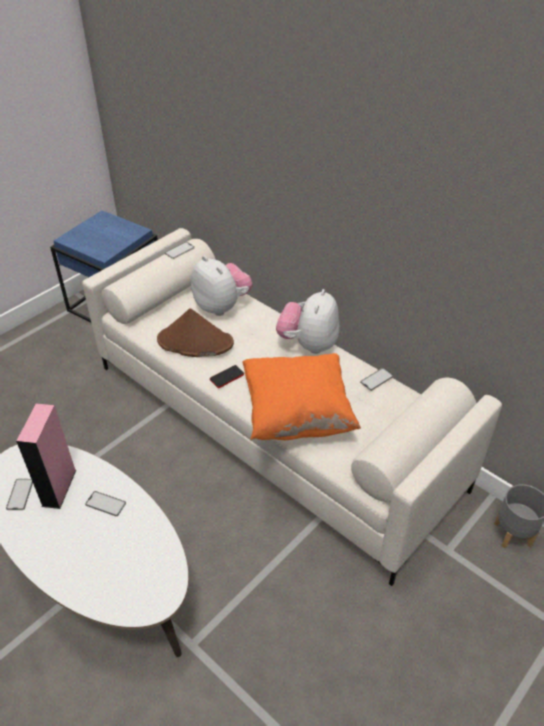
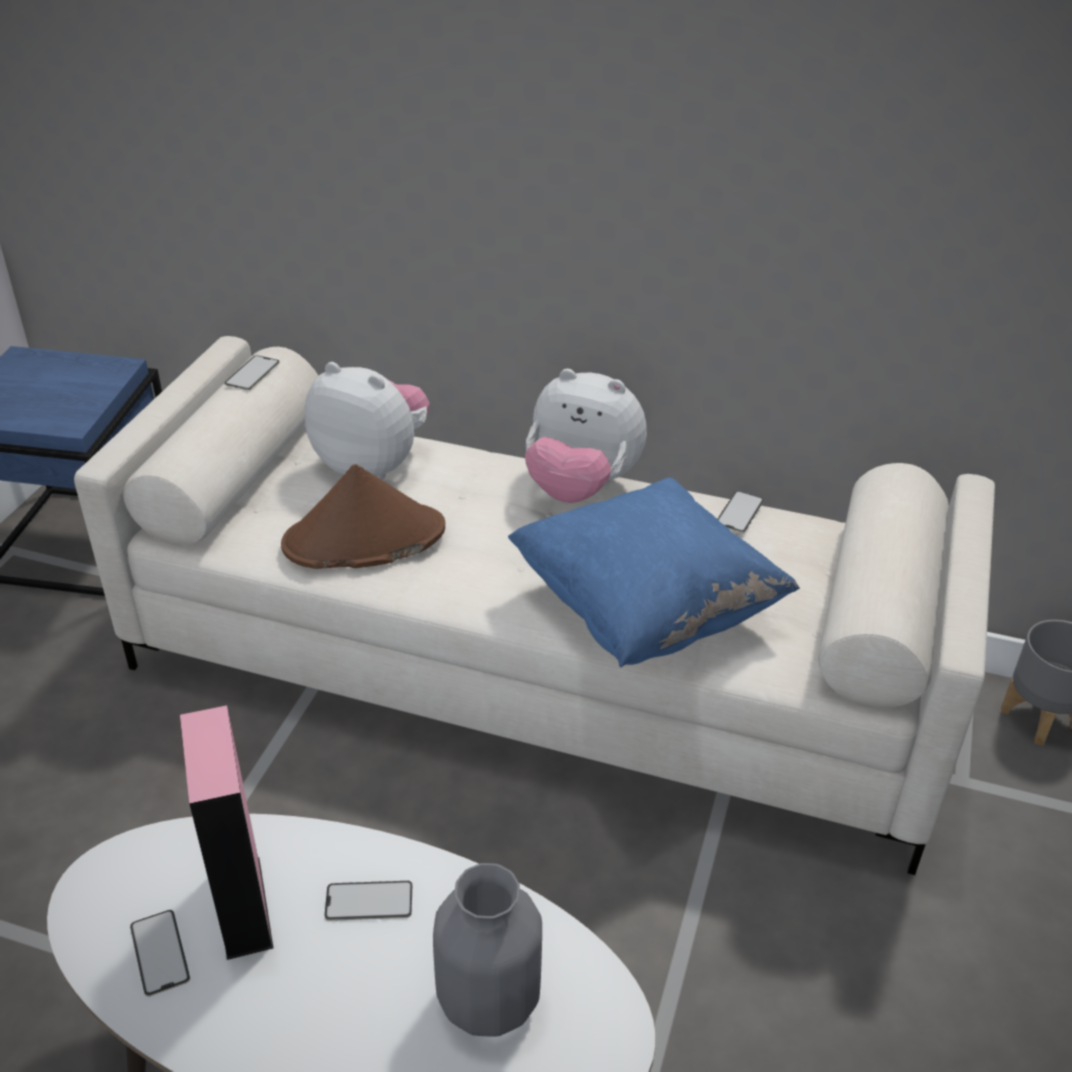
camera: 25 degrees left, 5 degrees down
(125, 561) = (487, 999): none -> grey vase
(227, 377) = (470, 583): phone -> none
(297, 414) = (645, 610): orange pillow -> blue pillow
(308, 344) = (580, 487): plush toy -> plush toy turned 60 degrees counterclockwise

